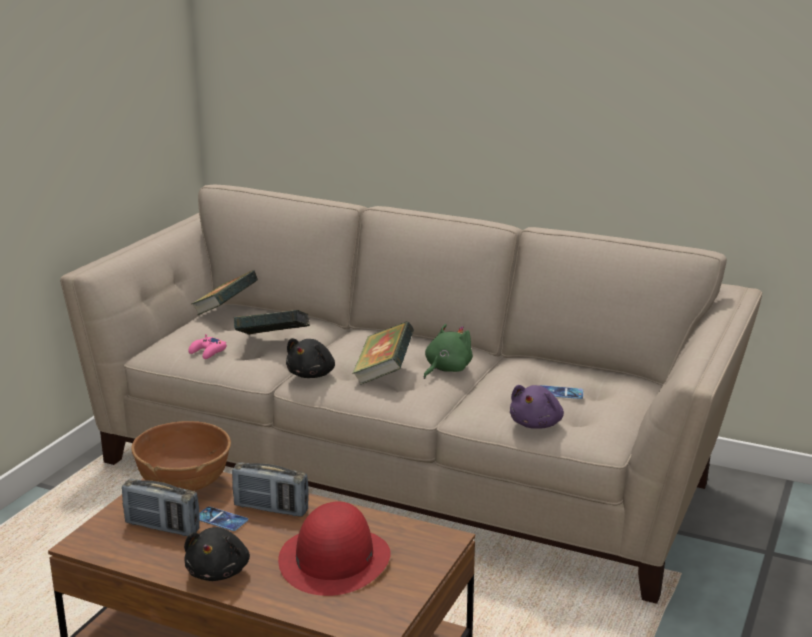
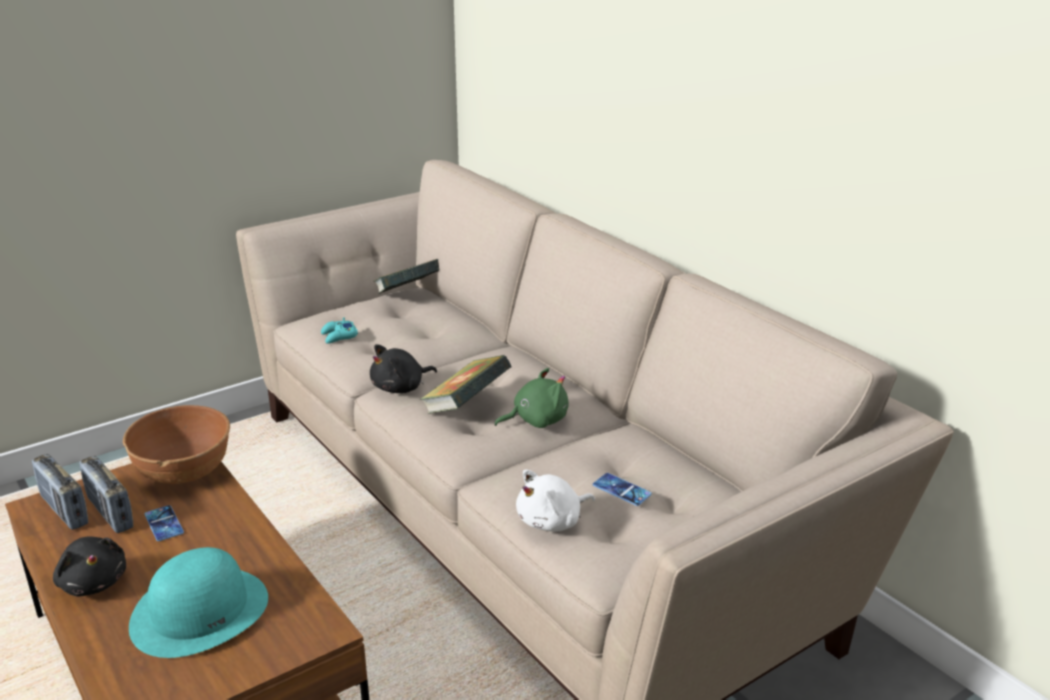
camera: 30 degrees right, 5 degrees up
(208, 352) = (339, 336): pink game controller -> turquoise game controller
(219, 571) = (93, 582): black plush toy -> black plush toy turned 75 degrees counterclockwise
(271, 508) = (217, 528): radio -> radio (64, 511)
(273, 342) = (406, 341): book -> none
(334, 559) = (200, 611): red hat -> turquoise hat
(537, 424) = (552, 521): purple plush toy -> white plush toy

